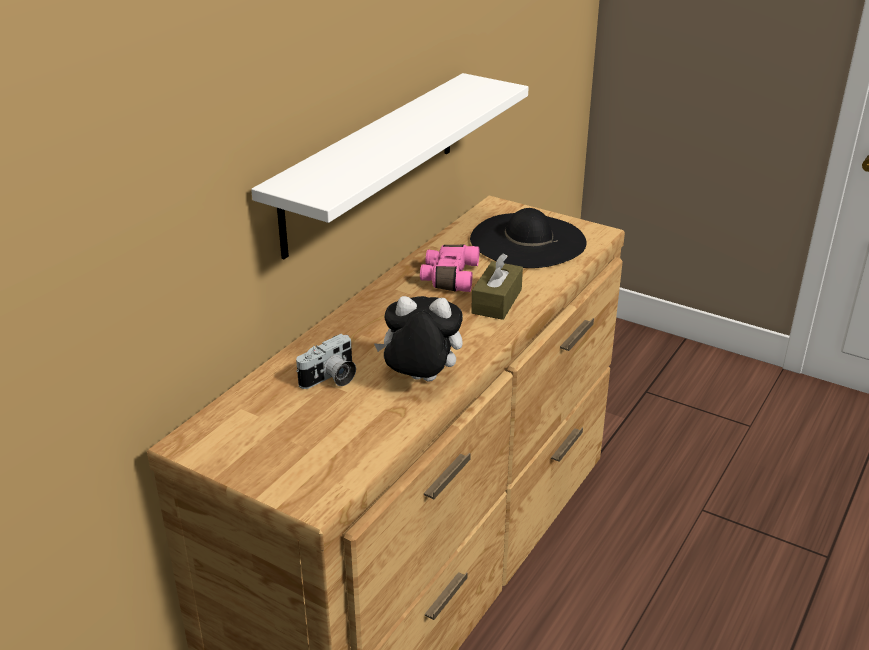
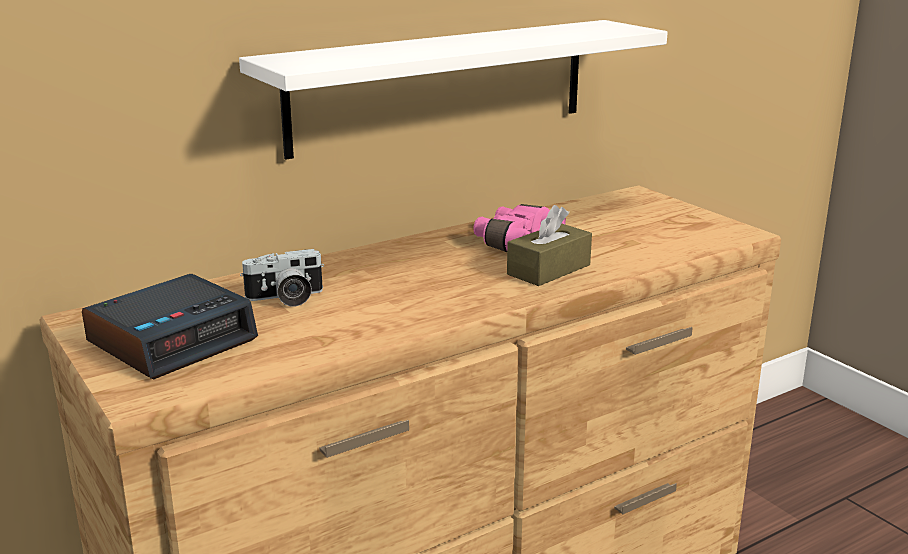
camera: 25 degrees right, 10 degrees down
(285, 443) = (173, 340): none -> alarm clock
(420, 381) = (379, 319): plush toy -> none
(527, 240) = (644, 226): black hat -> none

